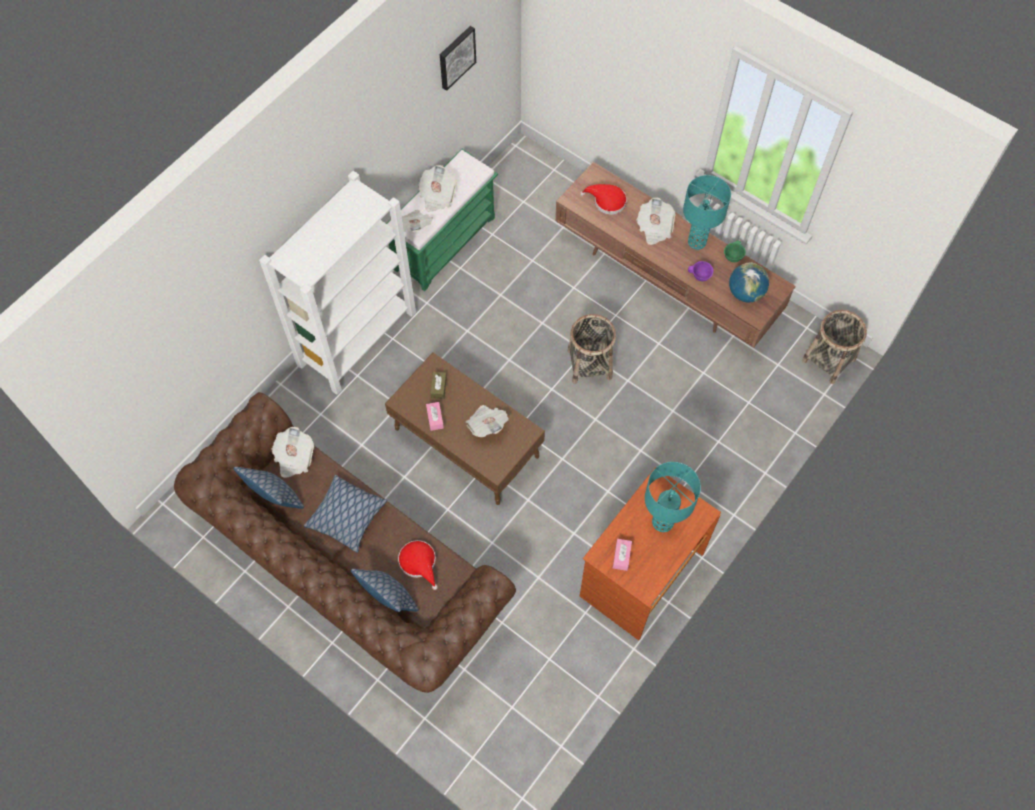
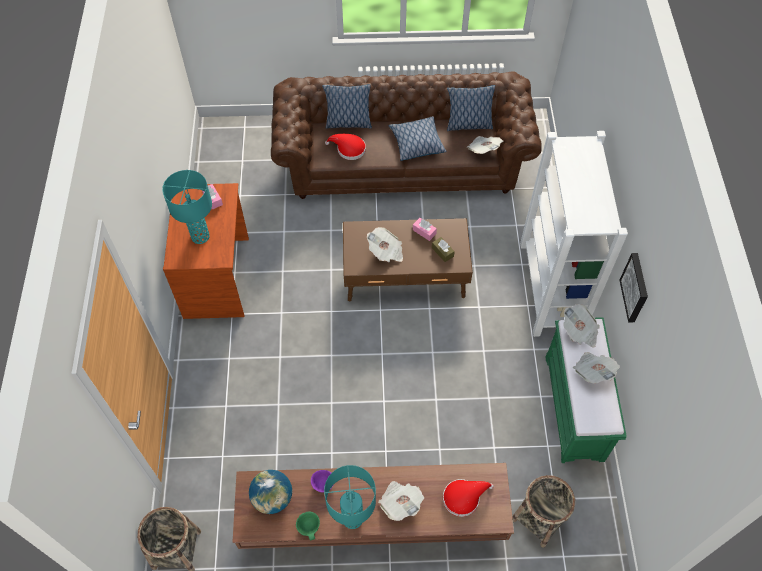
camera: 140 degrees right, 5 degrees down
(456, 57) = (671, 382): picture -> picture (636, 287)
(589, 364) = (371, 394): basket -> basket (540, 518)

